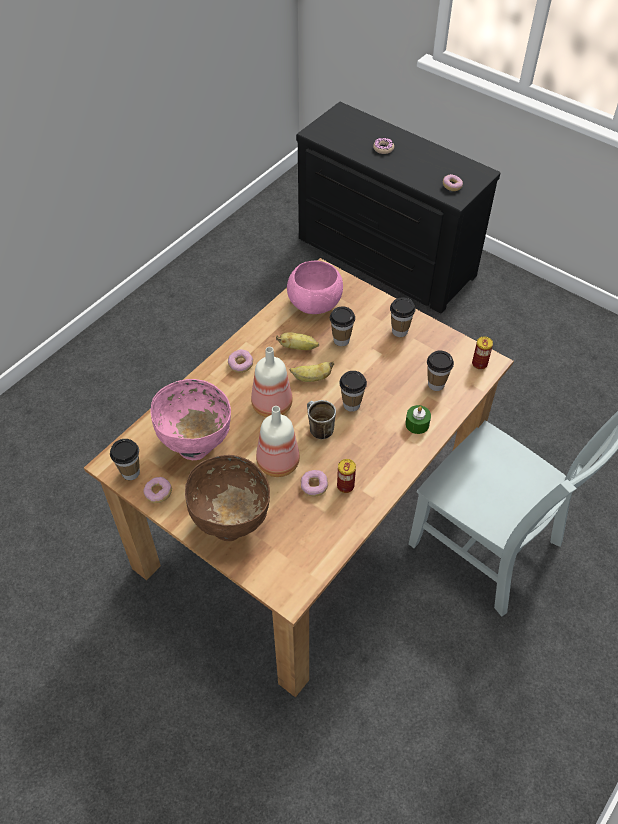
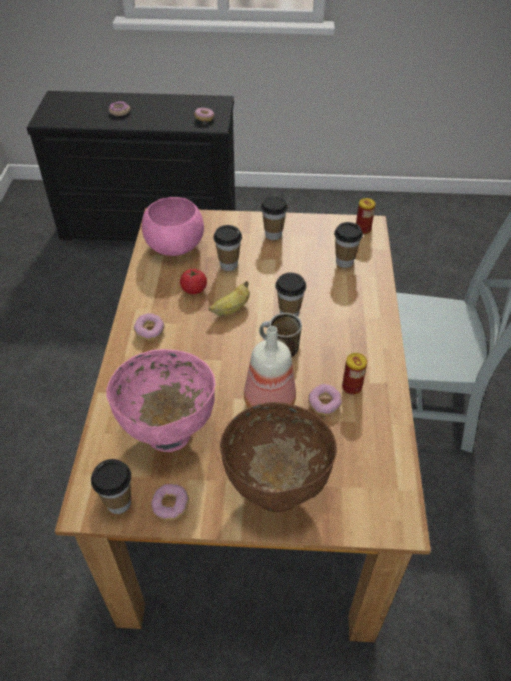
camera: 35 degrees left, 5 degrees down
(272, 406) = (215, 353): bottle -> none
(298, 347) = (194, 289): banana -> tomato
(417, 424) = (360, 301): green candle -> none

